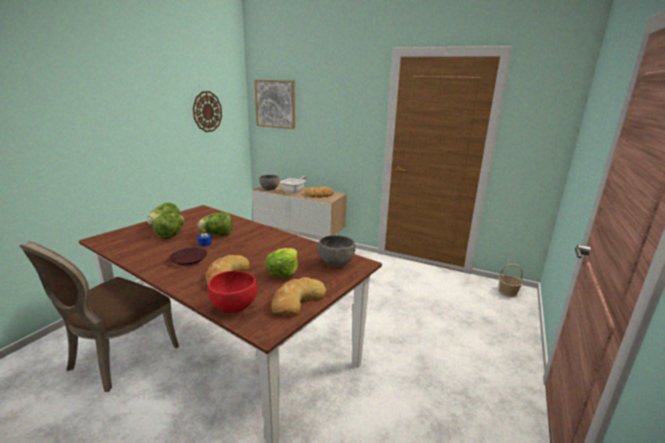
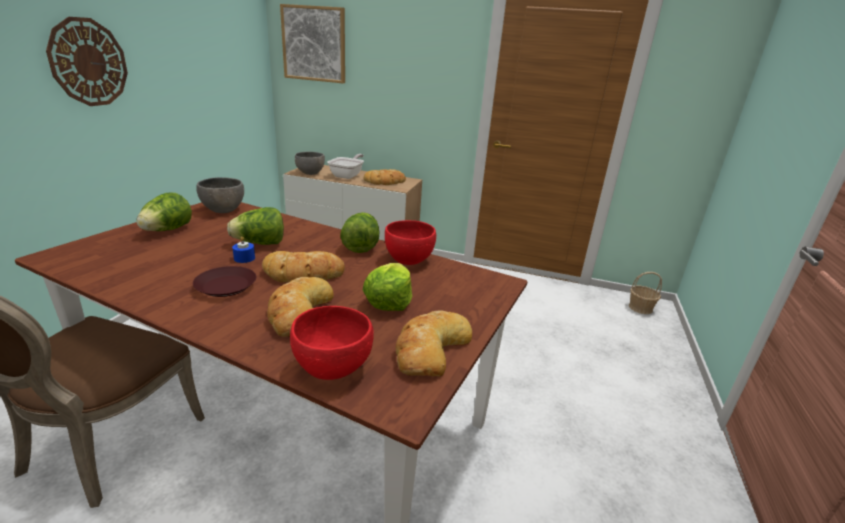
camera: 10 degrees left, 5 degrees up
(171, 235) = (182, 245): lettuce -> lettuce (361, 246)
(207, 111) = (210, 50): wall clock -> wall clock (88, 62)
(237, 254) = (303, 274): none -> bread
(307, 248) = (408, 260): none -> red bowl
(336, 263) = (463, 284): grey bowl -> grey bowl (224, 210)

